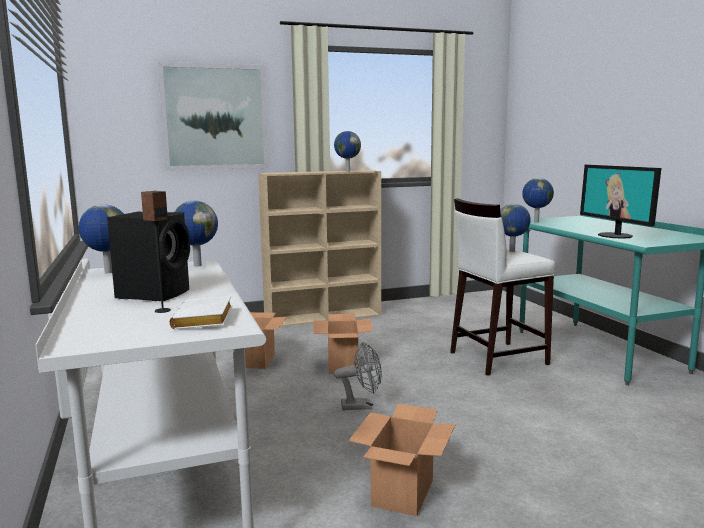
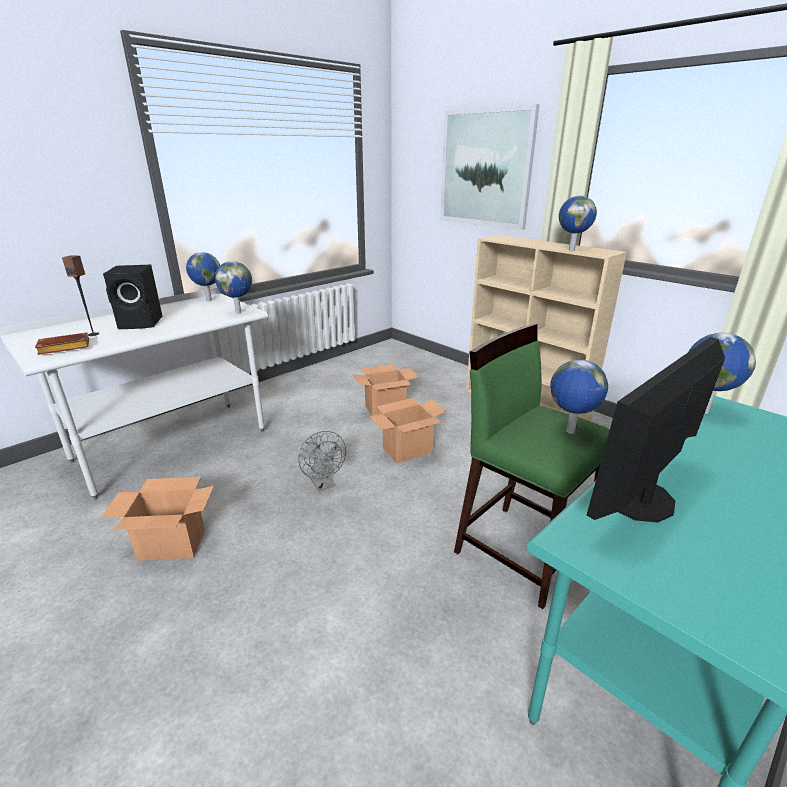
camera: 65 degrees right, 15 degrees up
(205, 320) = (63, 348): white book -> brown book
(497, 358) = (520, 551): white stool -> green stool

